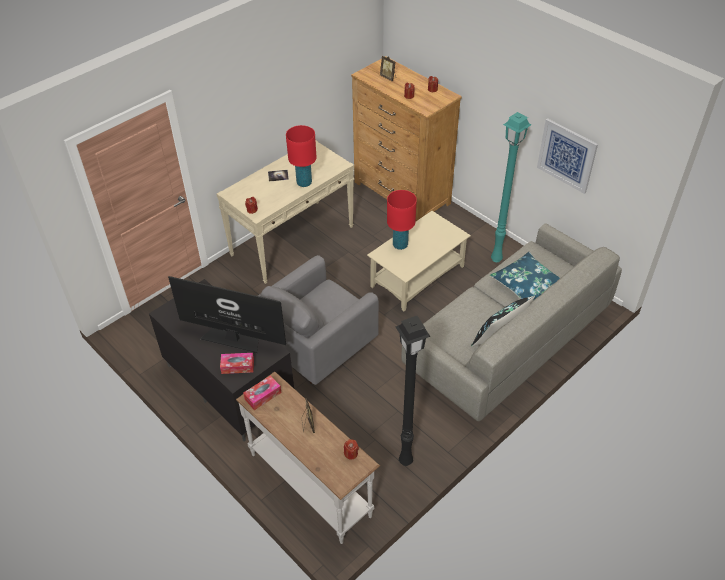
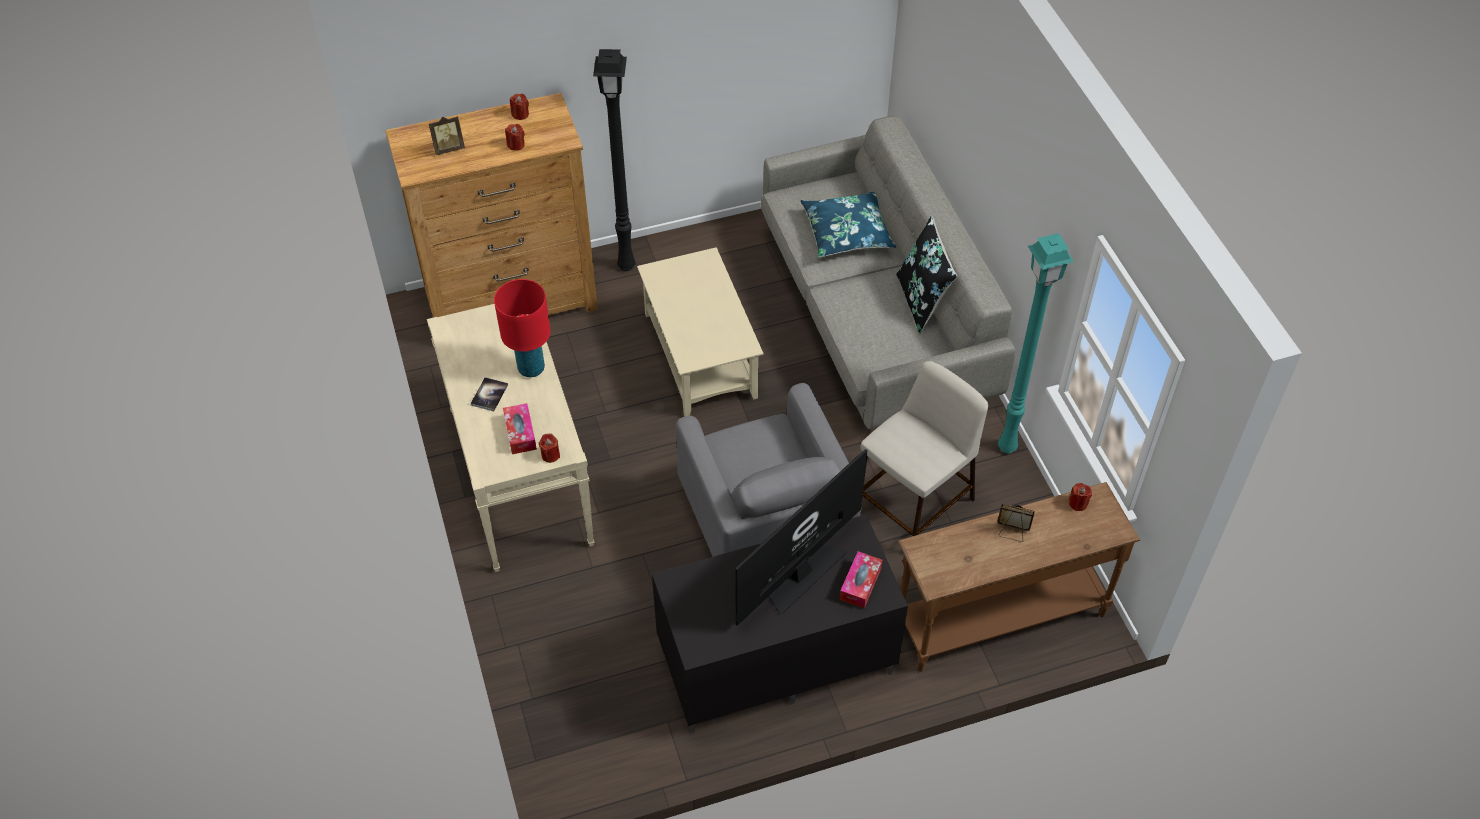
camera: 65 degrees left, 5 degrees up
(263, 396) = (938, 567): tissue box -> tissue box (520, 433)
(311, 483) = (999, 617): white console table -> brown console table
(371, 411) = (914, 505): none -> beige stool
(400, 245) = (685, 329): red table lamp -> none
(407, 461) = (1012, 498): black floor lamp -> black floor lamp (627, 265)
(496, 260) = (724, 258): turquoise floor lamp -> turquoise floor lamp (1008, 447)
(567, 155) = (757, 55): picture -> none

